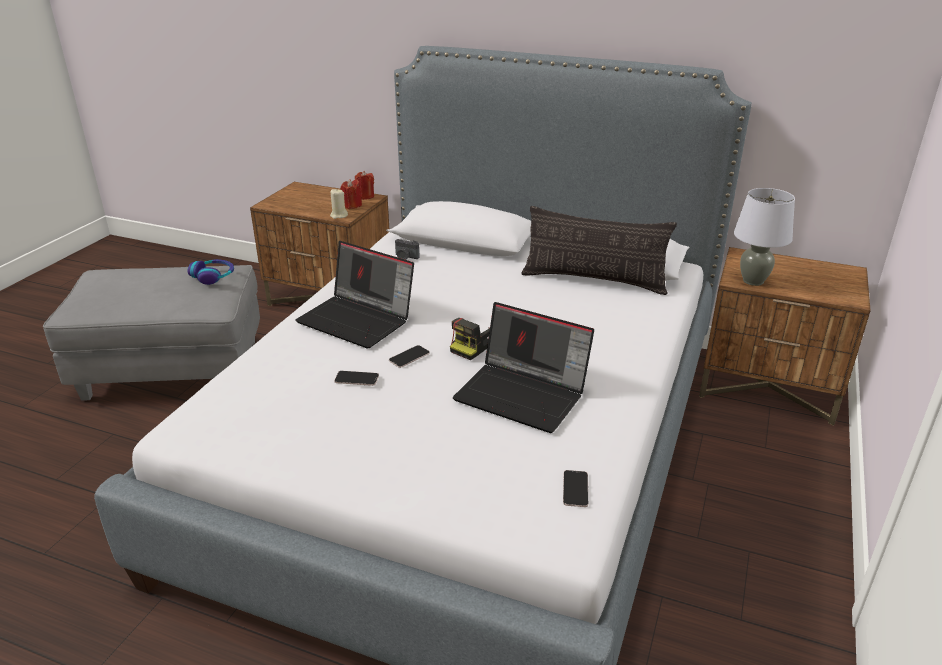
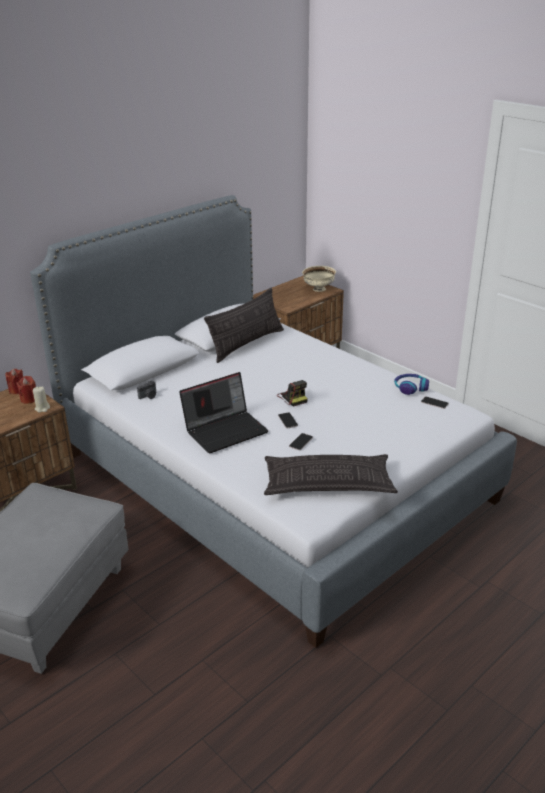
camera: 65 degrees left, 0 degrees up
(213, 276) = (46, 500): headphones -> headphones (410, 388)
(266, 427) = (328, 483): none -> pillow
(523, 394) = (350, 396): laptop -> none
(752, 281) = (292, 304): grey table lamp -> none
(835, 290) = (318, 289): none -> beige bowl

